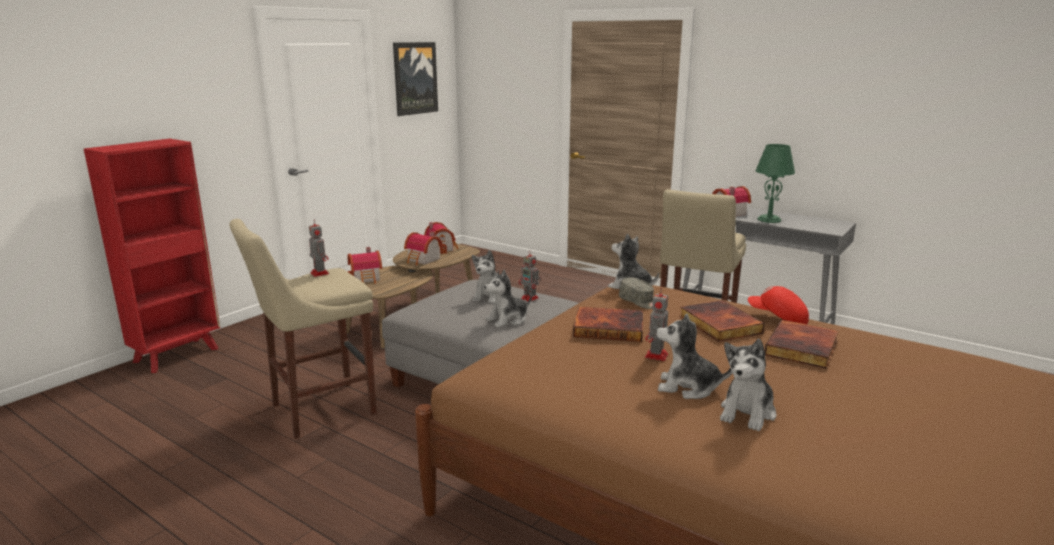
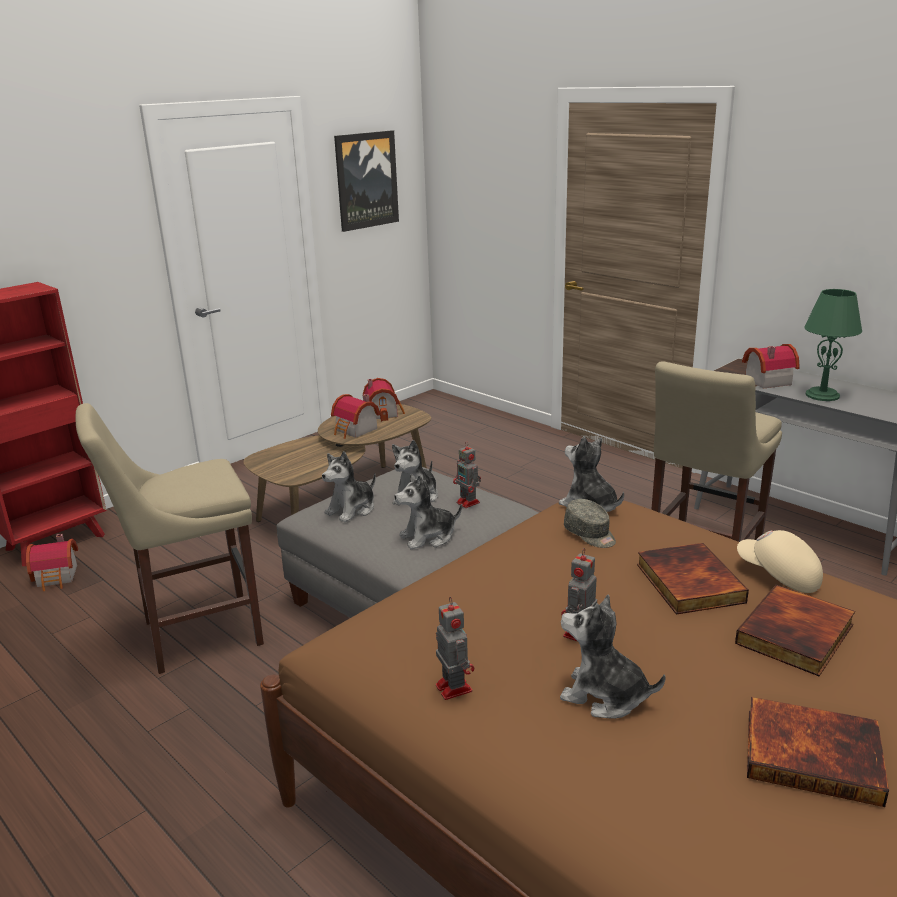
camera: 10 degrees right, 5 degrees up
(319, 273) = (193, 468): toy robot -> toy robot (453, 687)
(367, 278) = (281, 455): toy house -> toy house (58, 577)
(609, 327) = (533, 578): book -> book (813, 754)
(747, 413) = (674, 750): plush toy -> plush toy (352, 509)
(777, 318) = (778, 576): red cap -> beige cap

